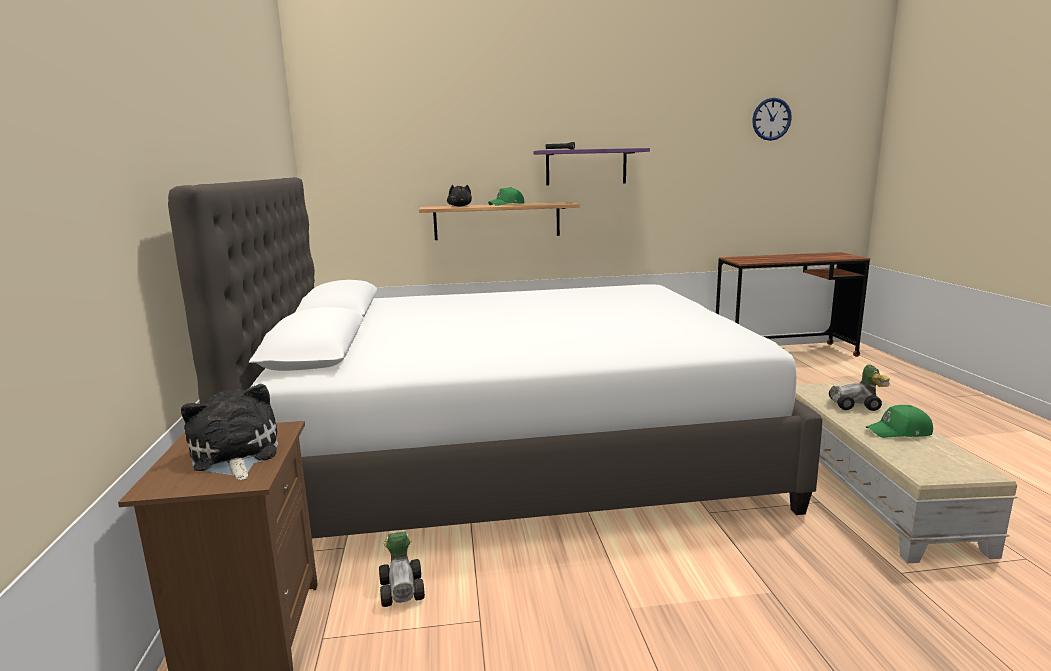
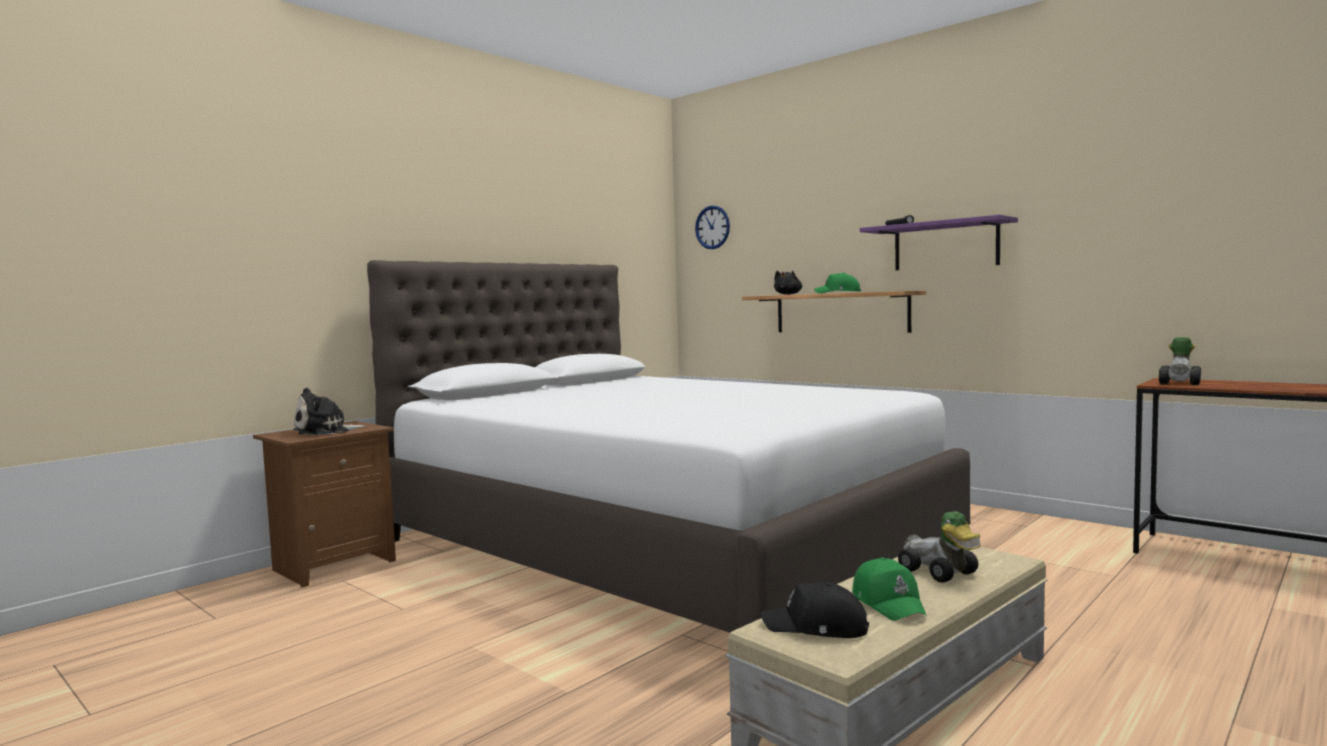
camera: 50 degrees right, 10 degrees down
(234, 455) = (325, 431): plush toy -> plush toy turned 150 degrees counterclockwise
(403, 588) = (416, 579): toy car -> toy car (1181, 382)
(771, 119) = (1262, 150): wall clock -> wall clock (712, 227)
(900, 432) = (889, 603): green cap -> green cap turned 150 degrees counterclockwise
(932, 461) = (816, 628): none -> black cap

